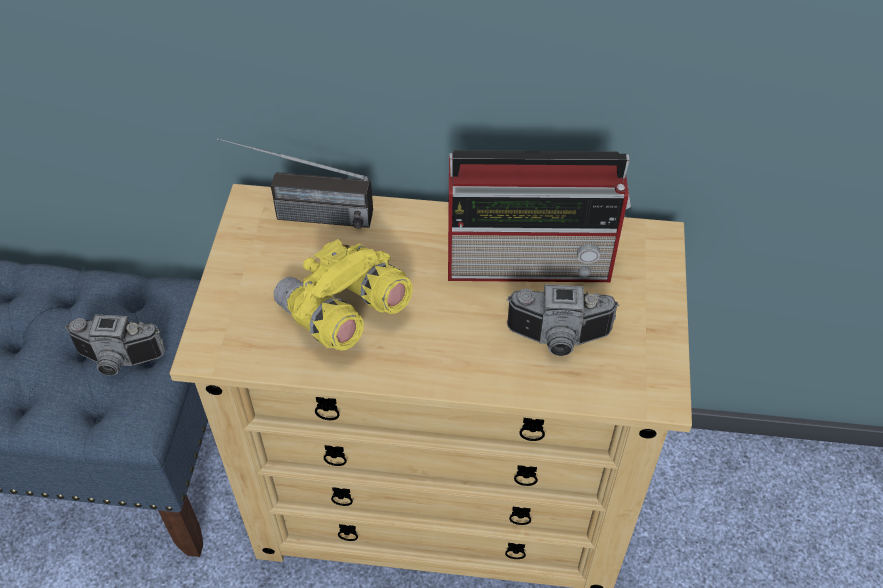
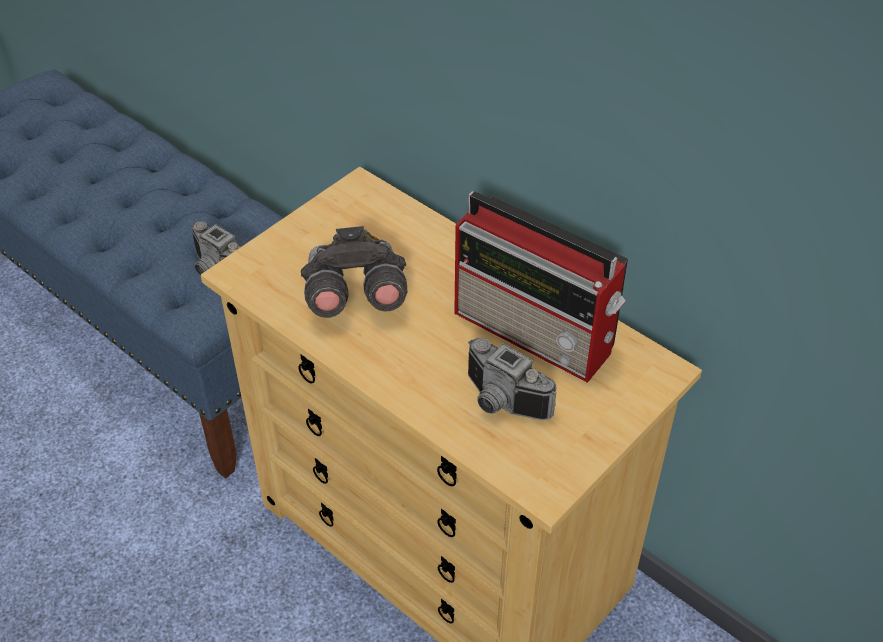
camera: 35 degrees right, 5 degrees down
(299, 215) = (386, 211): radio -> none
(343, 313) = (354, 296): yellow binoculars -> grey binoculars

